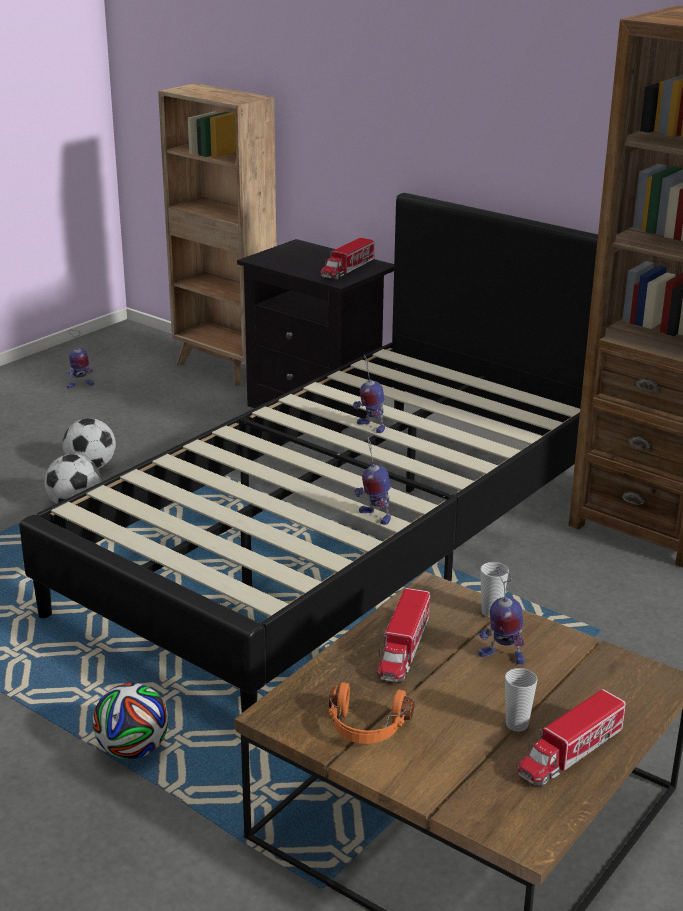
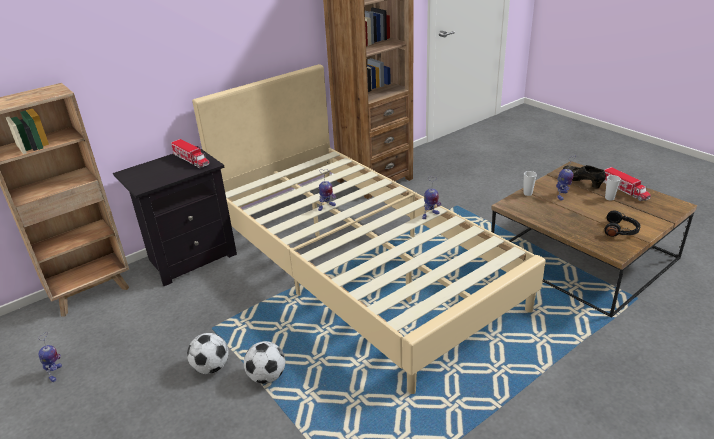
camera: 75 degrees left, 5 degrees up
(133, 750) = (549, 353): football -> none
(341, 542) = (359, 265): black bed -> beige bed
(366, 728) = (621, 231): orange headphones -> black headphones
(403, 648) = (558, 216): toy truck -> none
(582, 688) = (582, 182): none -> black shoe

